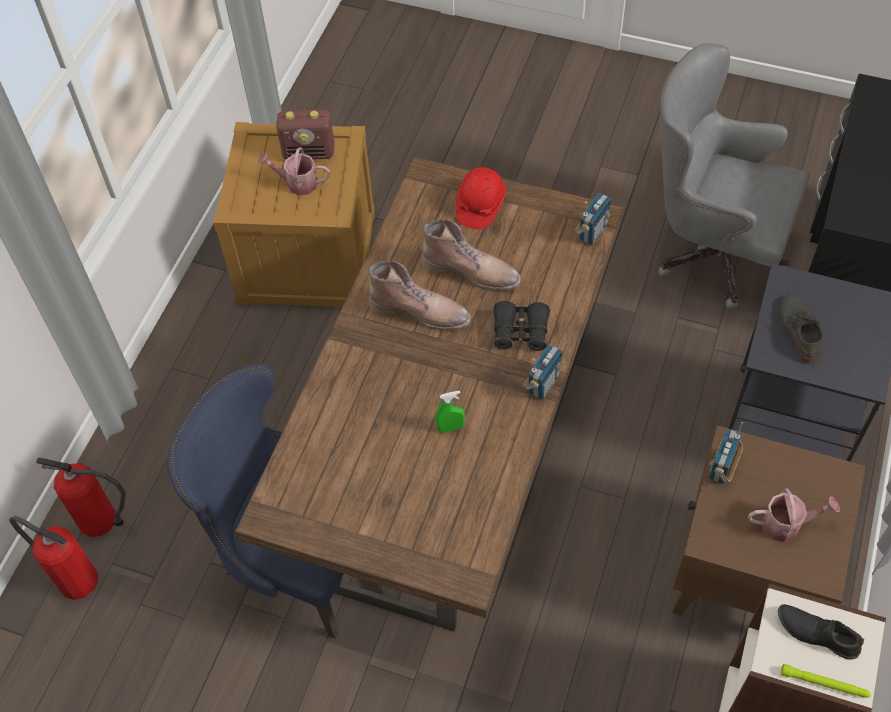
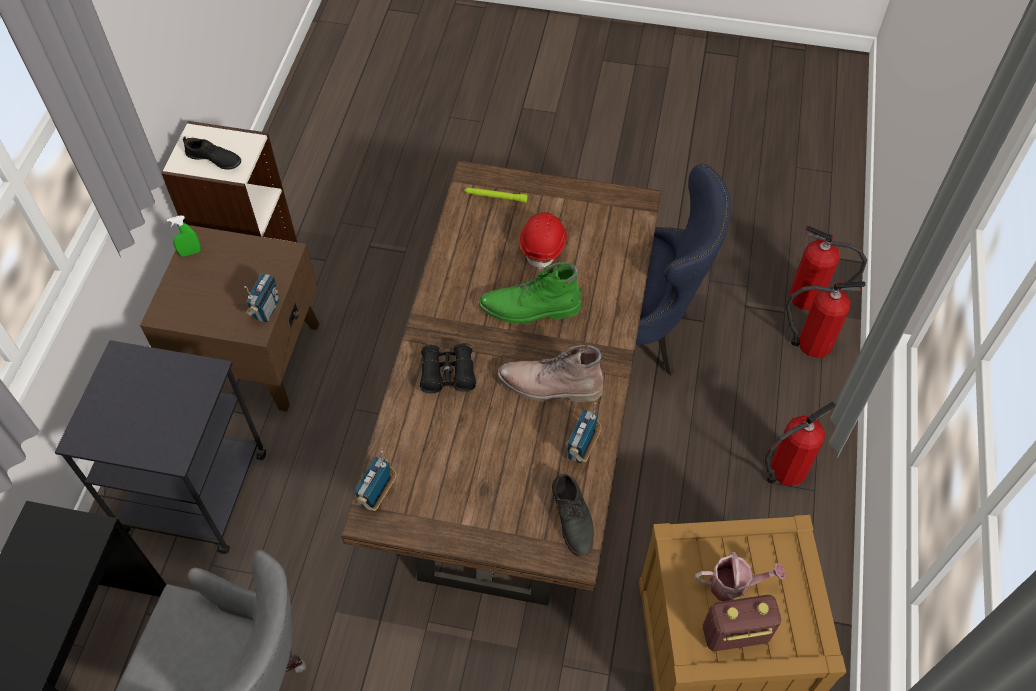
camera: 170 degrees right, 0 degrees up
(192, 387) = (785, 472): none -> fire extinguisher
(426, 392) = (529, 309): none -> green boot
(450, 428) = (503, 281): green spray bottle -> green spray bottle (190, 252)
(472, 271) = (504, 435): brown boot -> none
(480, 205) = (505, 518): red hard hat -> red hard hat (544, 245)
(543, 384) = (423, 326): radio -> radio (581, 448)
(787, 524) = (218, 272): watering can -> none
(798, 330) = (173, 402): grey shoe -> grey shoe (573, 517)
(824, 684) = (216, 132): green flashlight -> green flashlight (495, 197)

